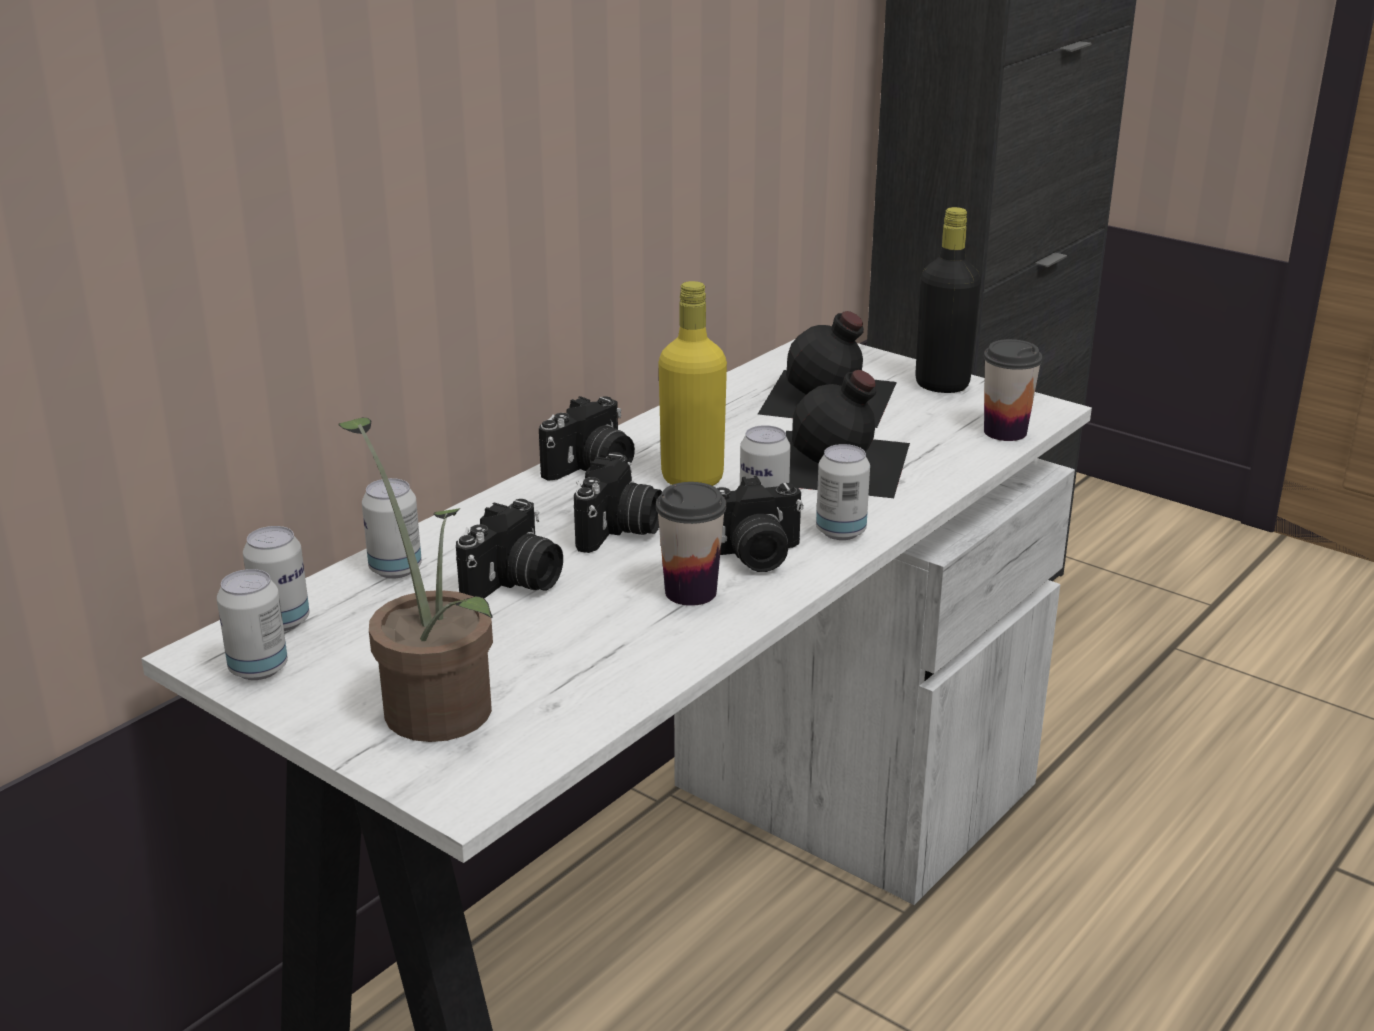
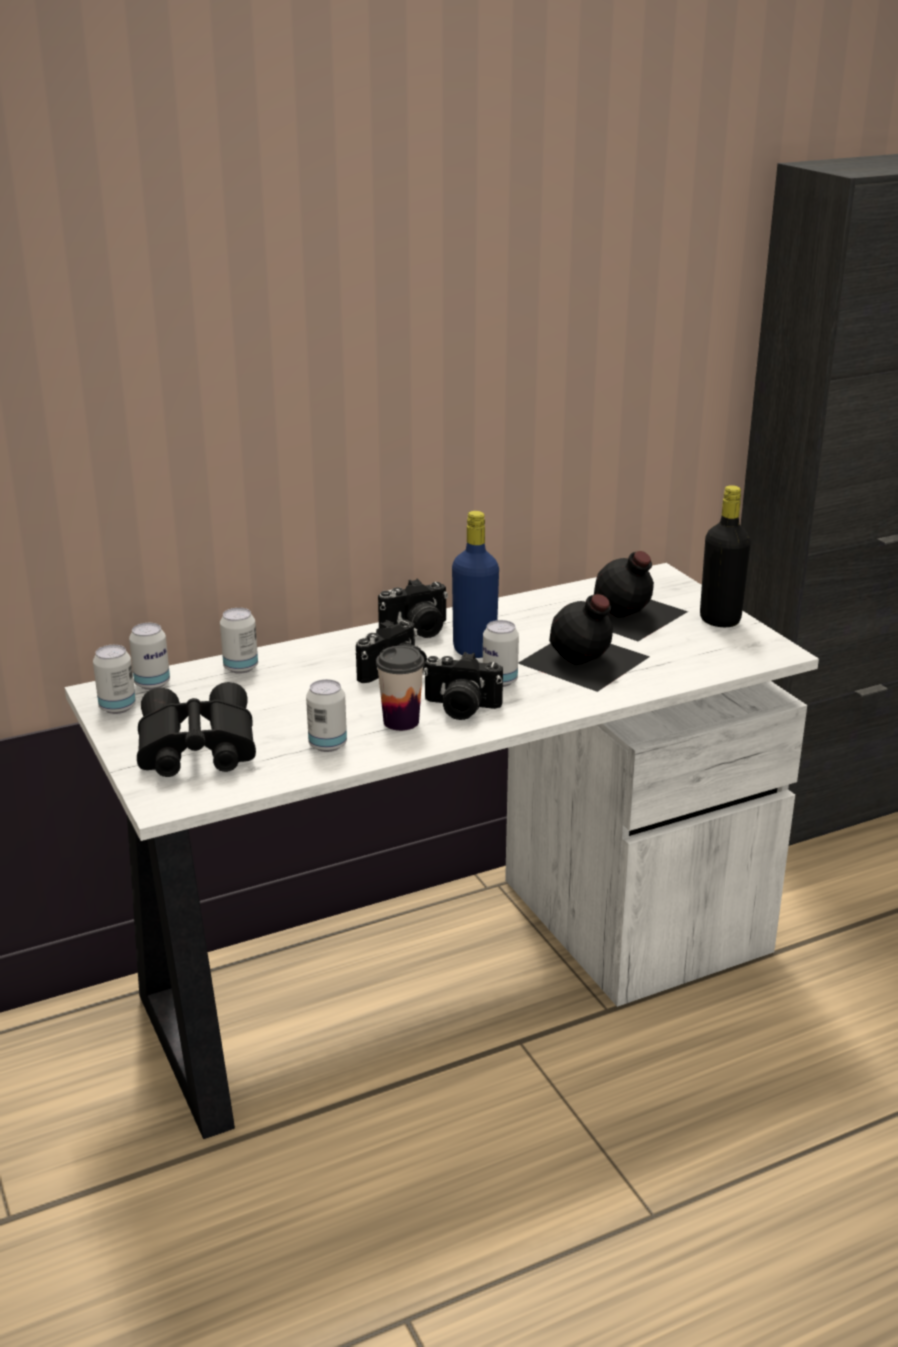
camera: 25 degrees right, 0 degrees up
(434, 700) = (194, 748): potted plant -> black binoculars
(515, 583) = (301, 692): camera -> none
(692, 479) = (474, 650): yellow bottle -> blue bottle
(840, 532) = (537, 705): can -> can (327, 745)
(1005, 432) = (729, 663): cup -> none

